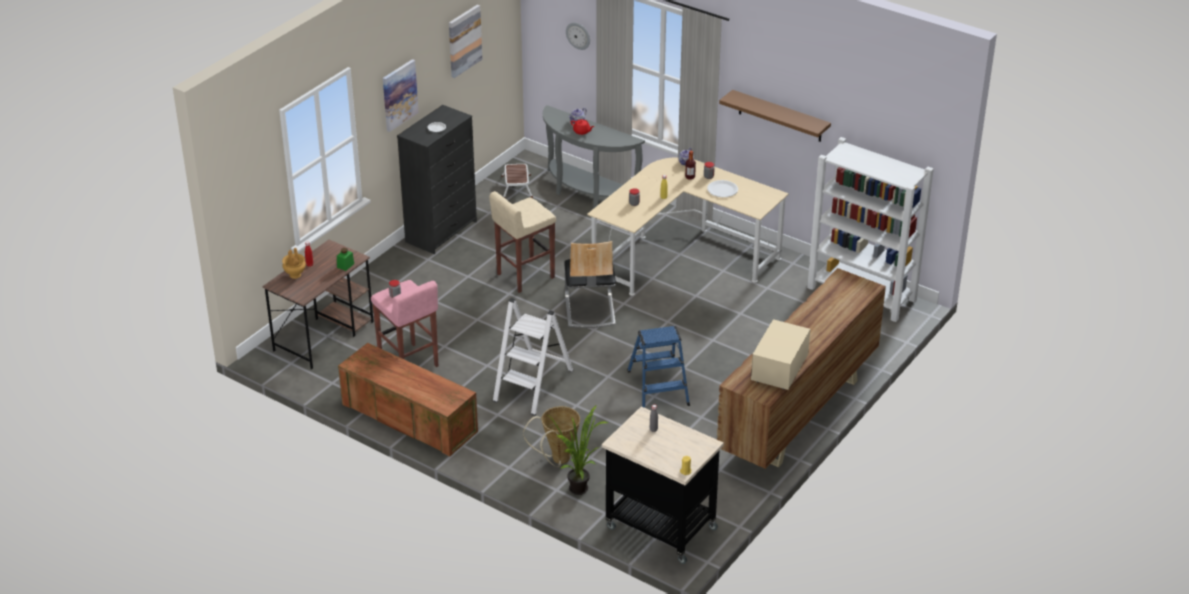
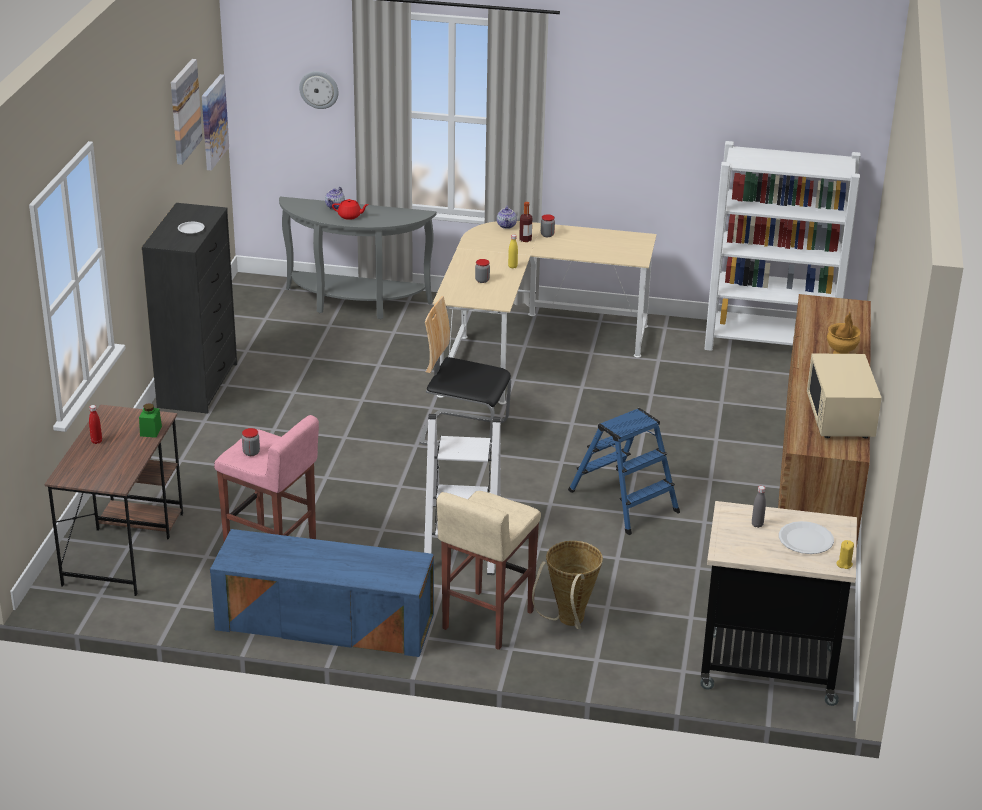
camera: 25 degrees left, 5 degrees down
(295, 275) = (84, 459): brown vase -> brown vase (841, 353)
(399, 95) = (136, 187): picture -> picture (213, 122)
(407, 418) = (323, 623): brown bench -> blue bench
(516, 187) = (259, 315): brown step ladder -> none
(524, 276) = (349, 412): beige stool -> beige stool (486, 620)
(581, 492) = (630, 653): potted plant -> none
(589, 310) = (464, 432): chair -> chair turned 135 degrees clockwise
(722, 190) = (576, 245): white plate -> white plate (806, 539)
(780, 116) = (632, 134): brown shelf -> none

